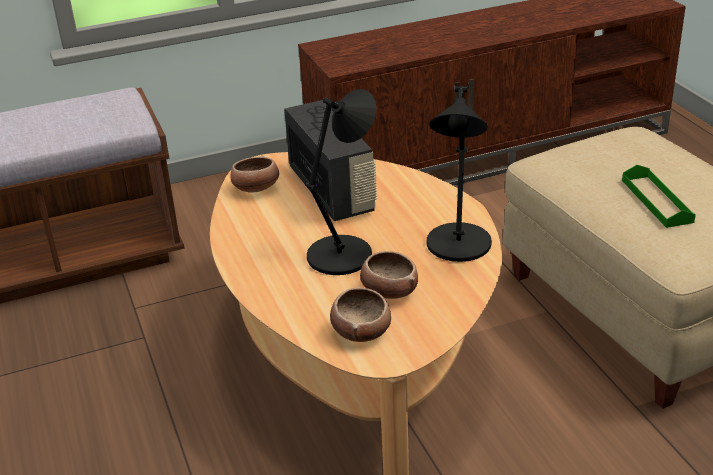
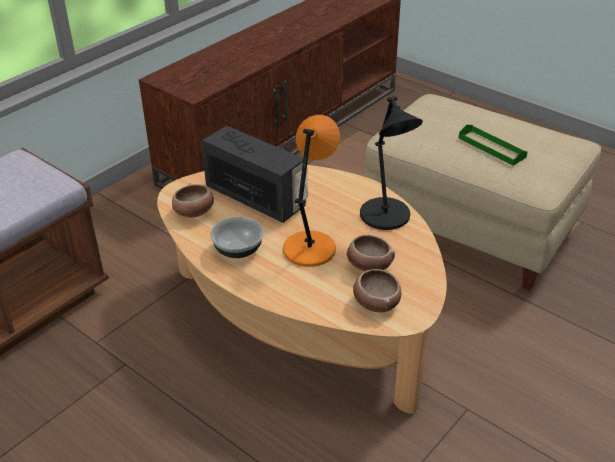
camera: 30 degrees left, 5 degrees up
(266, 236) = (239, 250): none -> bowl
(342, 254) = (310, 247): black table lamp -> orange table lamp

